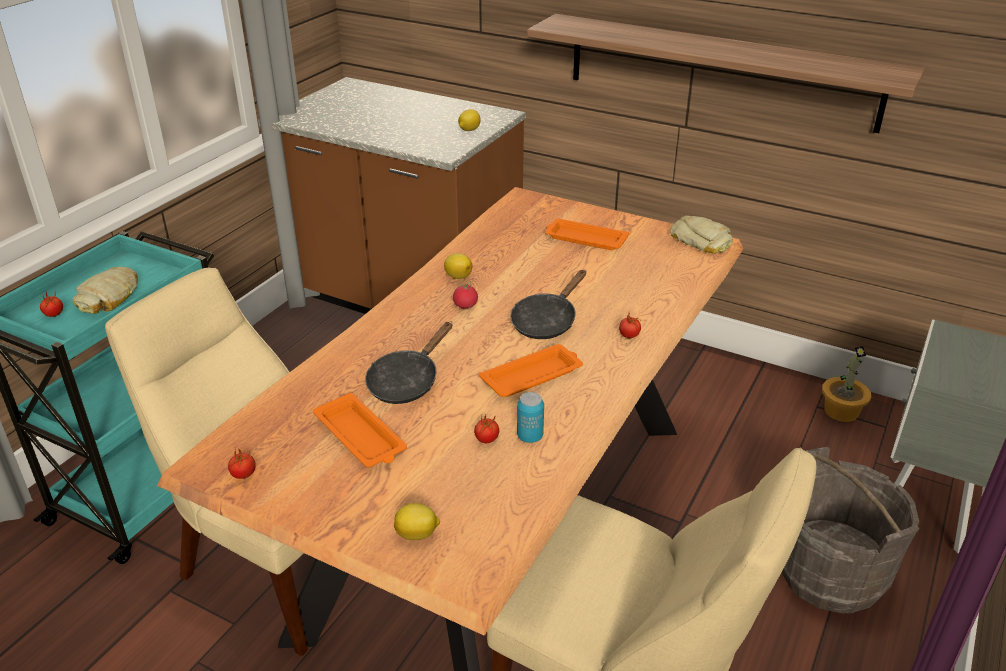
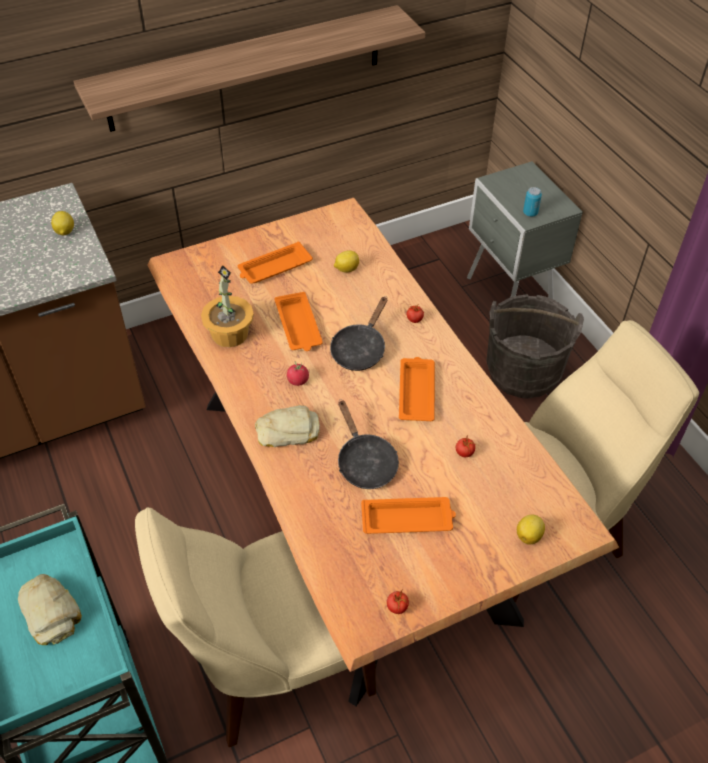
camera: 55 degrees left, 15 degrees up
(54, 315) = (39, 668): tomato -> none
(457, 276) = (253, 364): lemon -> lemon (346, 269)
(530, 436) = (478, 429): can -> can (530, 213)
(531, 279) = (298, 326): none -> orange tray
(547, 321) = (360, 349): black frying pan -> black frying pan turned 45 degrees clockwise
(701, 240) = (338, 215): bread -> bread (287, 431)
(840, 410) = (407, 266): potted plant -> potted plant (229, 333)

